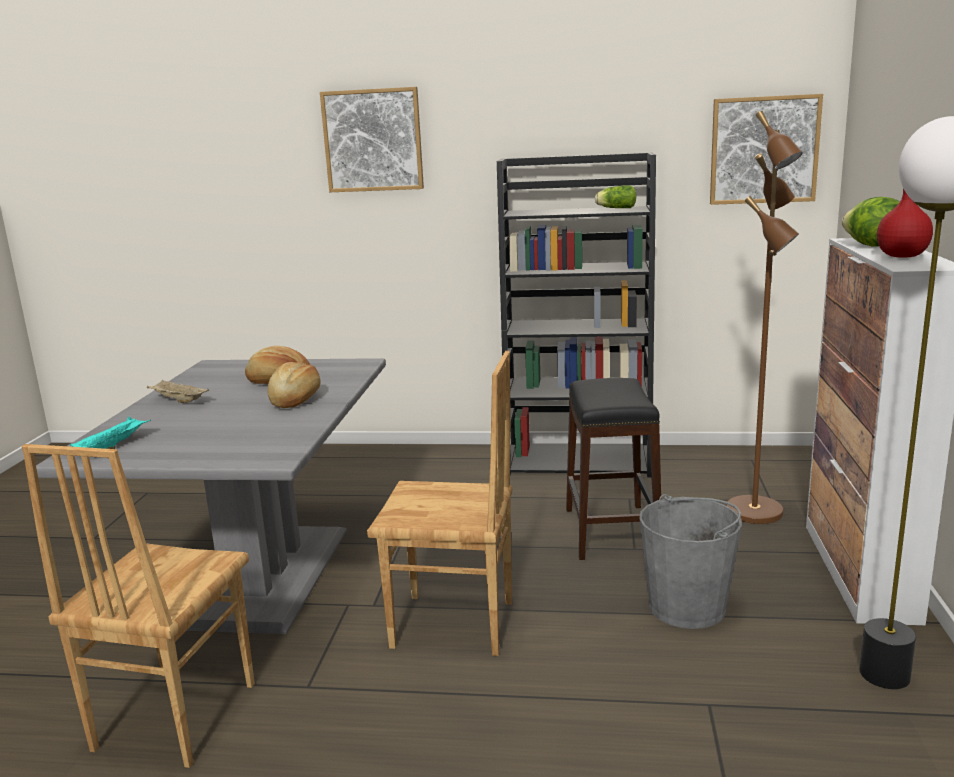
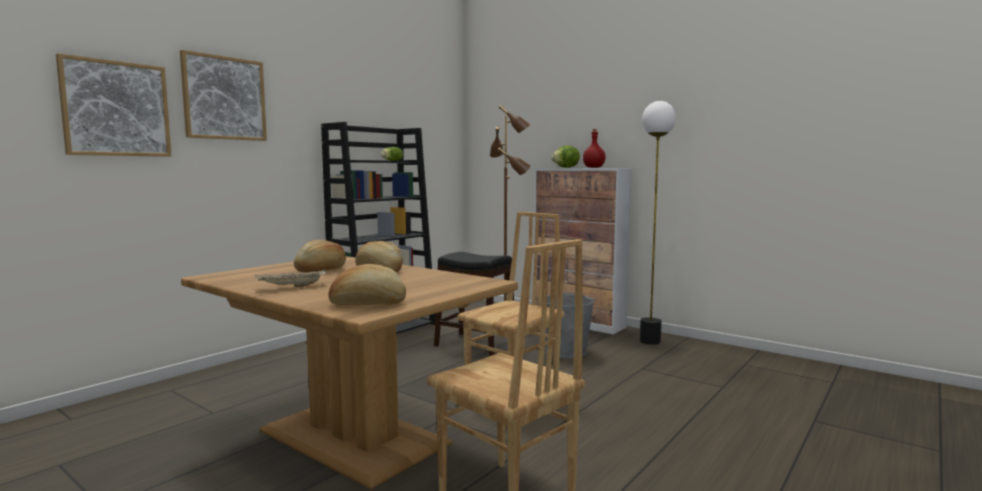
camera: 60 degrees left, 10 degrees down
(114, 446) = (368, 304): turquoise tray -> bread
(261, 575) = (351, 438): grey dining table -> brown dining table
(764, 150) = (440, 134): picture -> picture (116, 109)

